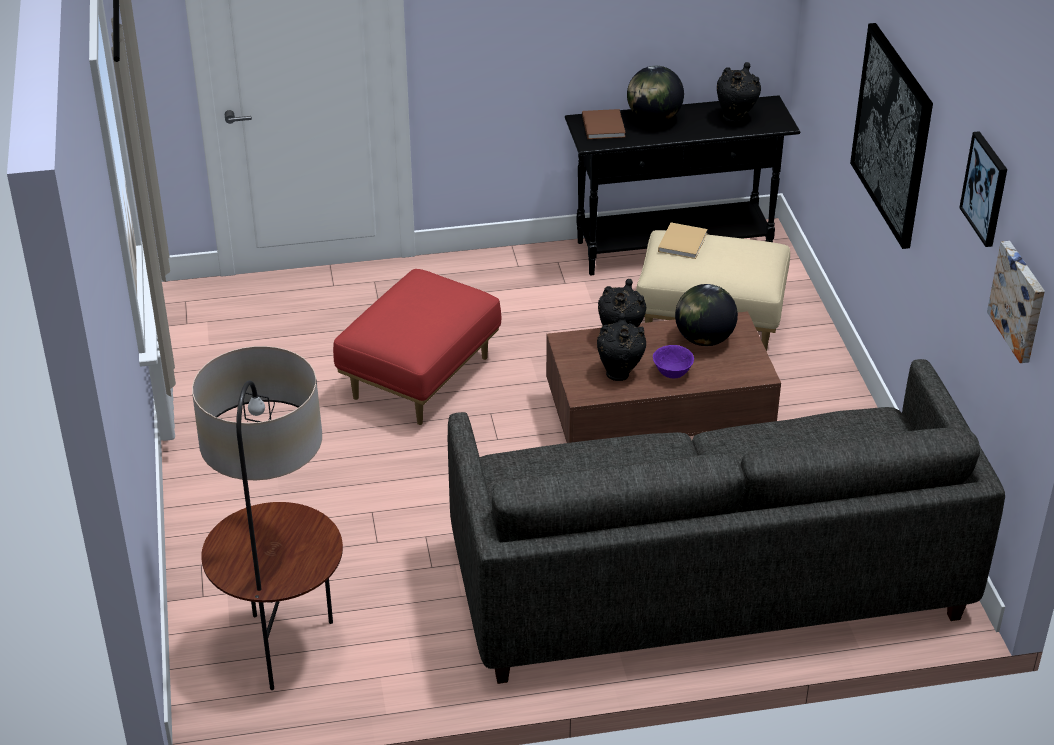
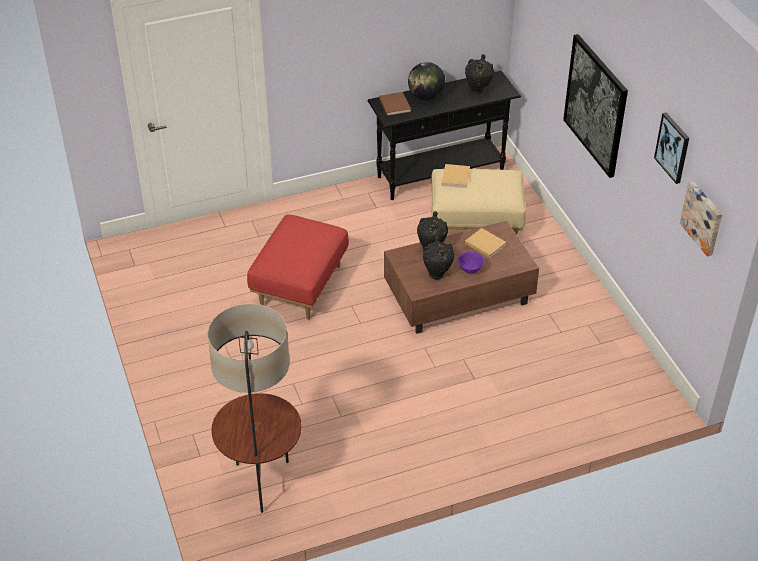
camera: 10 degrees left, 5 degrees up
(704, 339) = (484, 243): globe -> beige book
(707, 581) = (515, 402): grey sofa -> none

